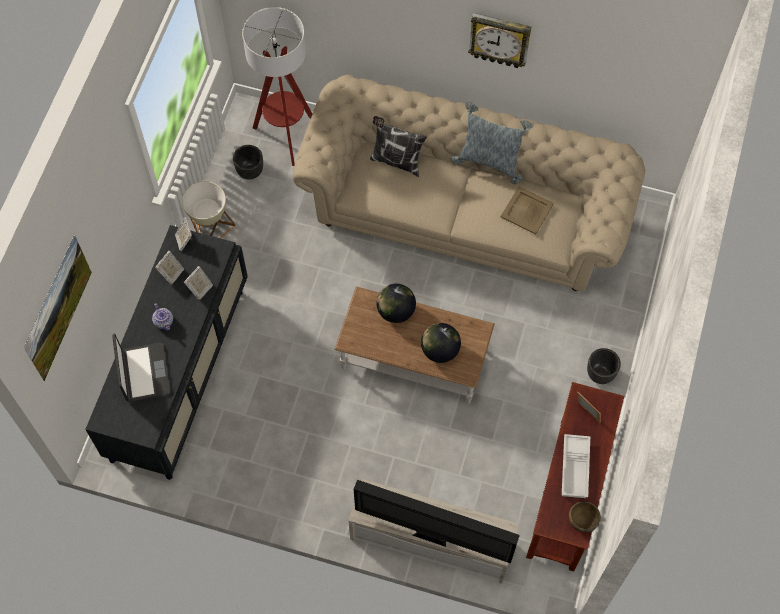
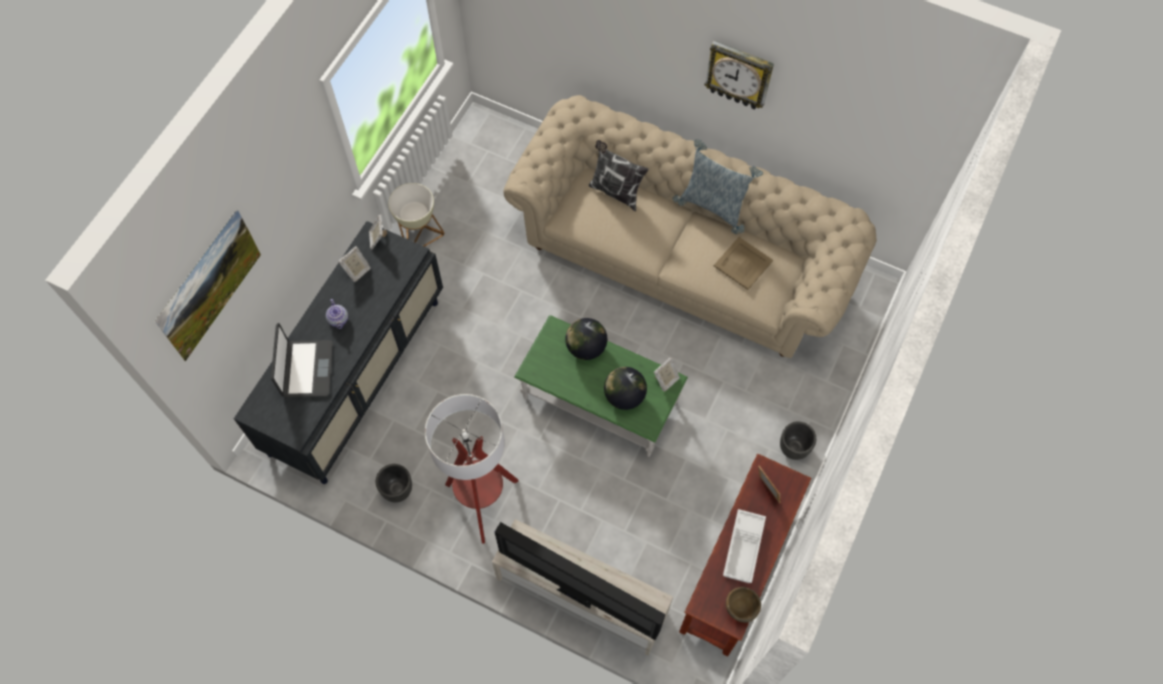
camera: 10 degrees right, 0 degrees up
(200, 289) = (383, 291): picture frame -> picture frame (665, 380)
(249, 171) = (470, 182): black planter -> black planter (397, 490)
(286, 136) = (514, 152): floor lamp -> floor lamp (482, 502)
(414, 359) = (600, 400): brown coffee table -> green coffee table

